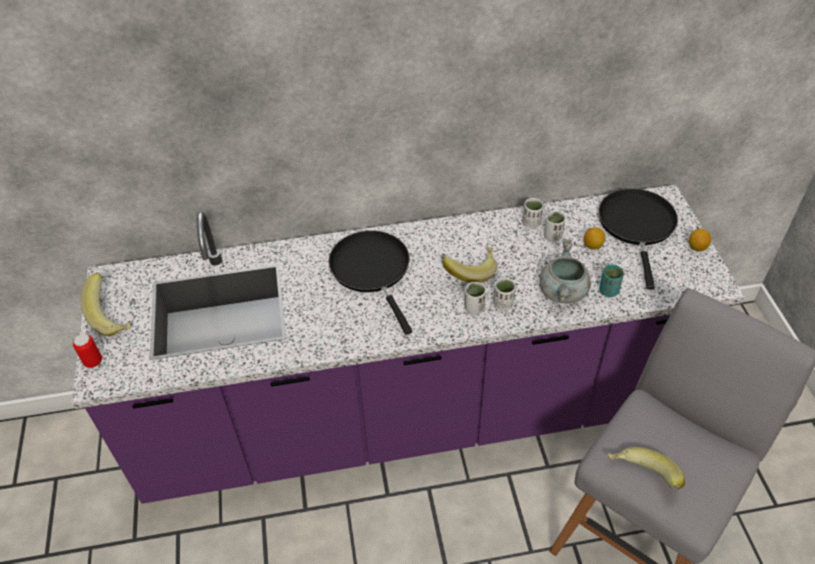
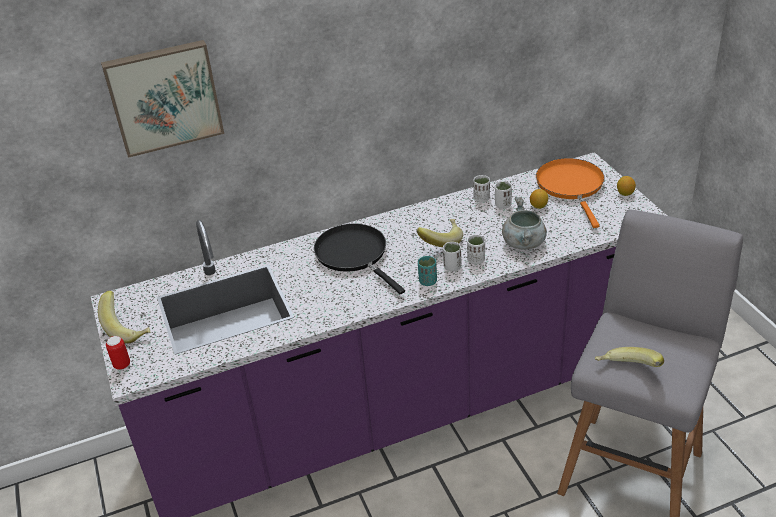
camera: 10 degrees left, 10 degrees down
(165, 74) = (164, 97): none -> picture
(608, 291) = (561, 236): turquoise cup -> turquoise cup (427, 281)
(637, 226) = (571, 186): black frying pan -> orange frying pan

